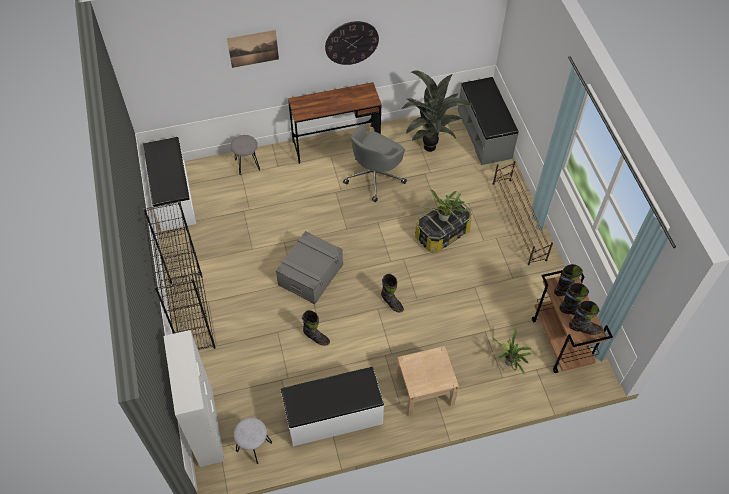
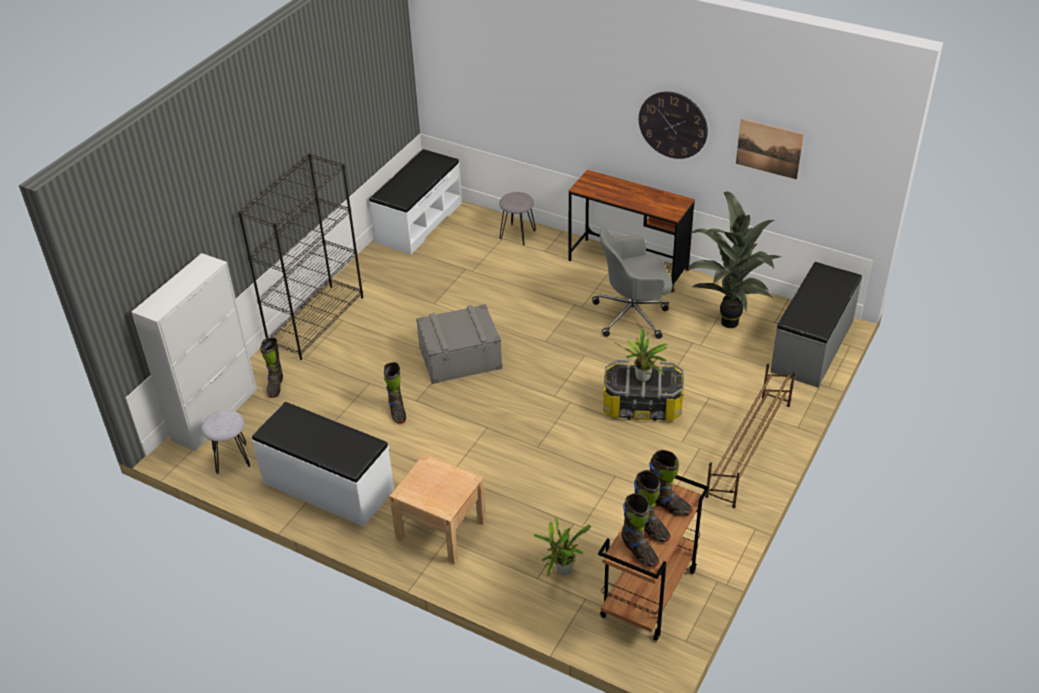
camera: 45 degrees right, 15 degrees down
(253, 48) = (556, 77): picture -> picture (769, 148)
(392, 303) = (507, 432): black boot -> black boot (275, 386)

